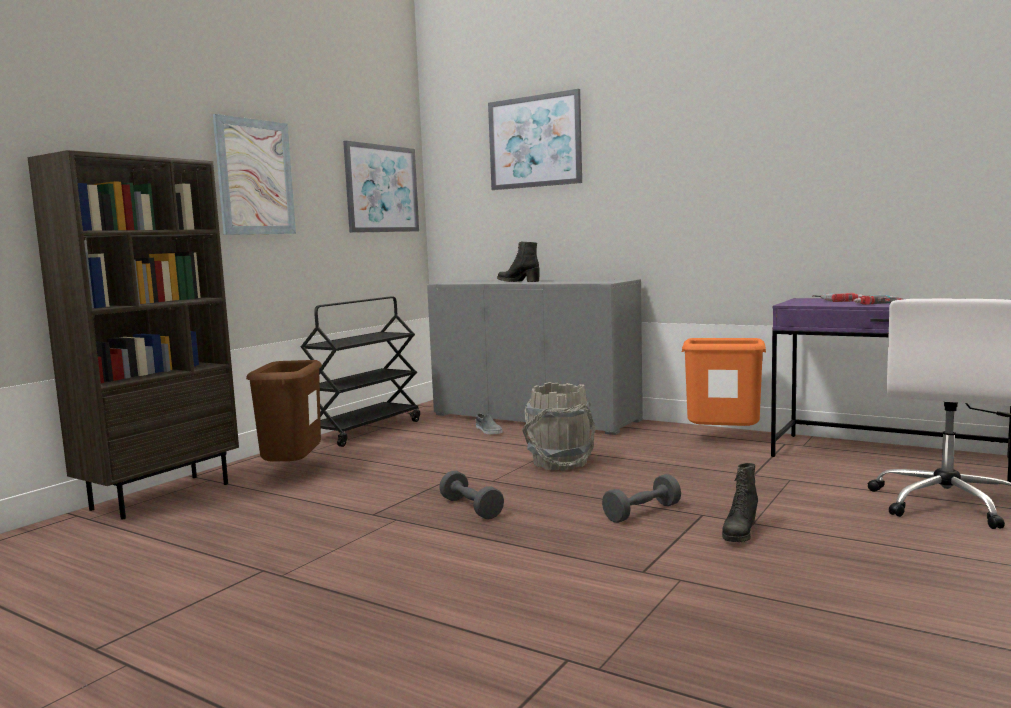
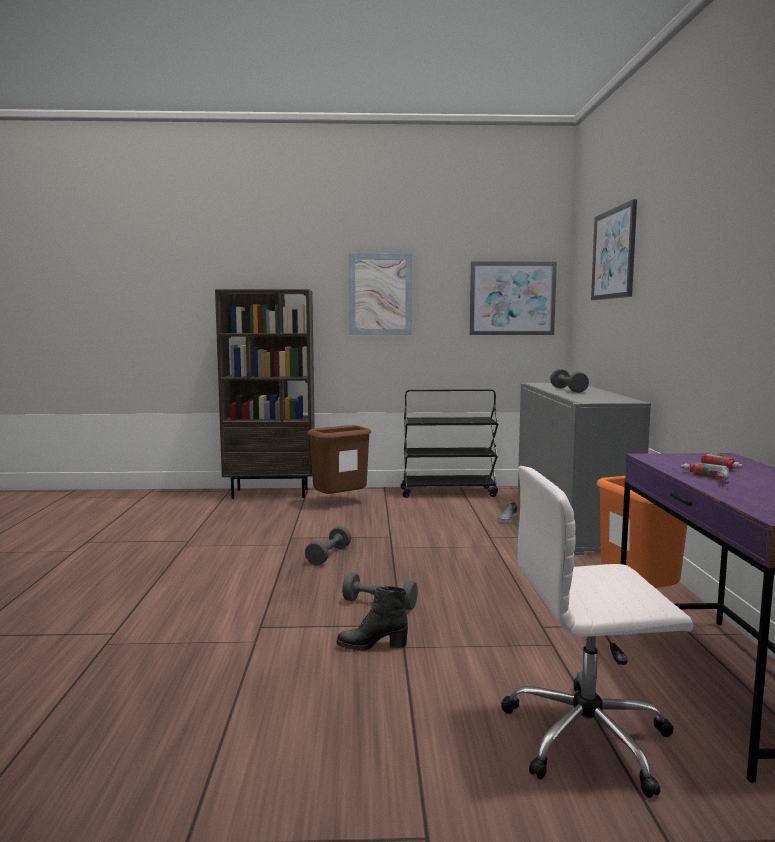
camera: 55 degrees right, 0 degrees up
(518, 281) = (568, 390): black boot -> grey dumbbell
(559, 463) = (461, 555): grey bucket -> none

